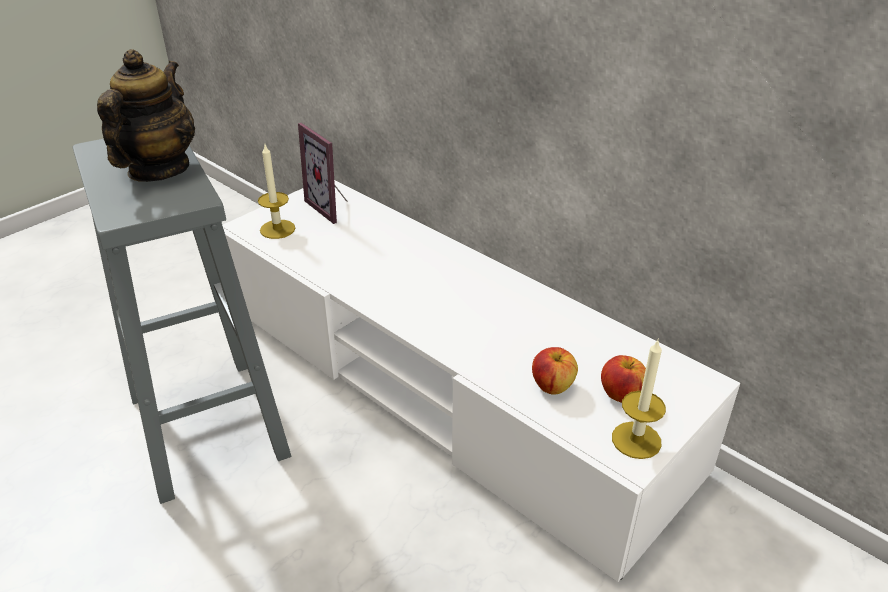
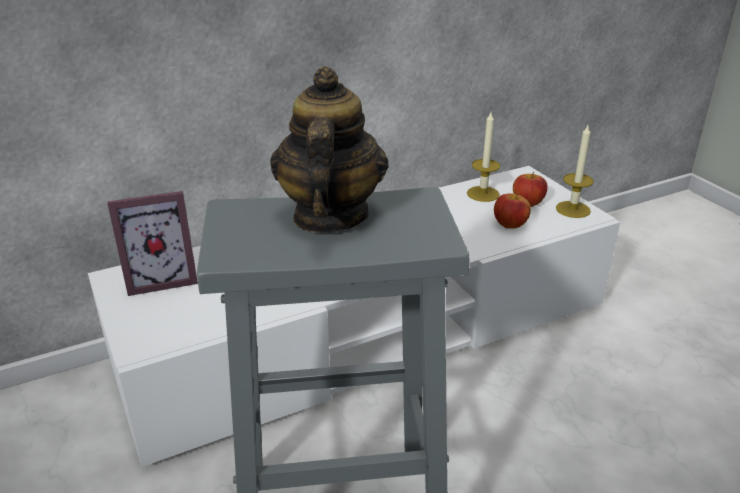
camera: 70 degrees left, 5 degrees down
(158, 169) = (329, 216): teapot -> teapot turned 60 degrees clockwise
(277, 229) = (171, 323): candle -> candle (483, 194)

